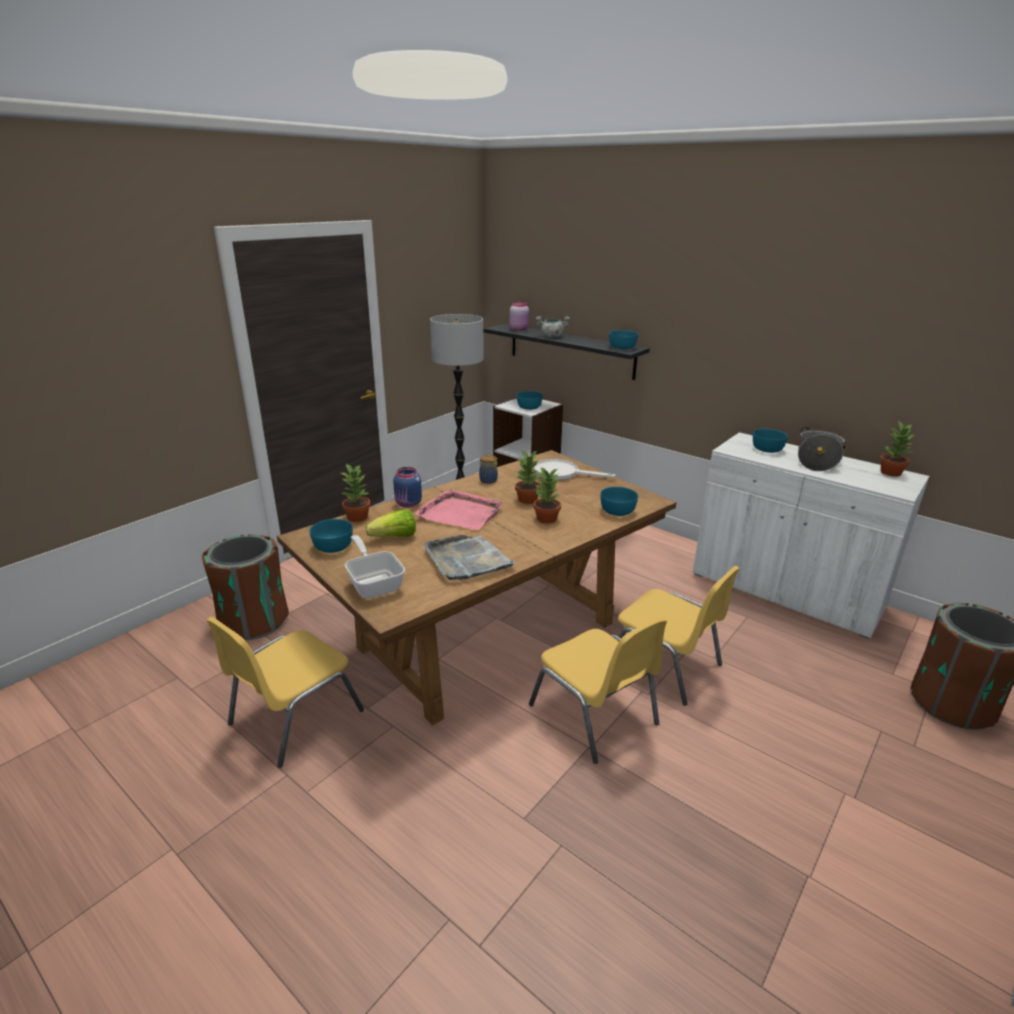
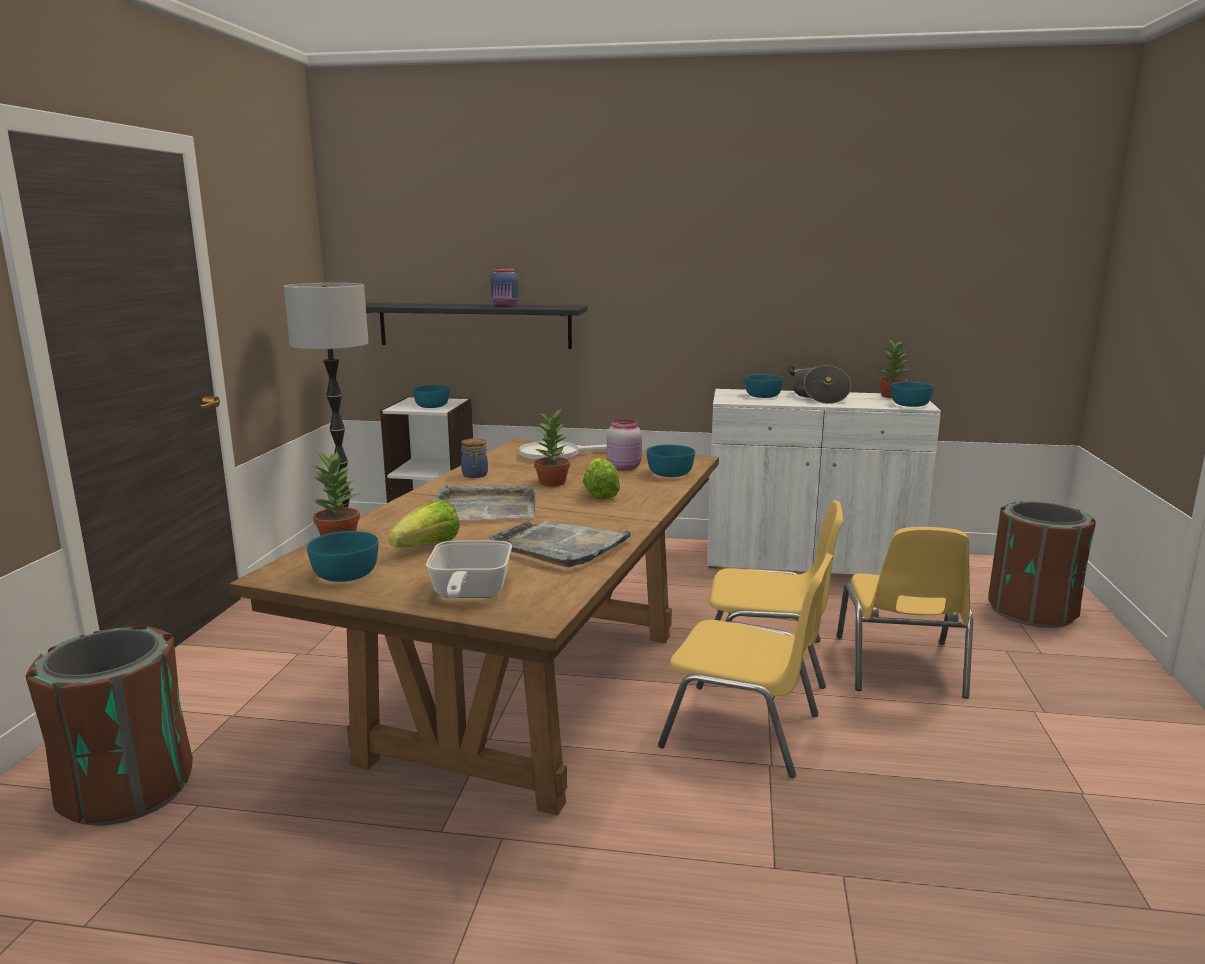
camera: 30 degrees left, 10 degrees down
(293, 717) = (329, 889): yellow chair -> yellow chair (900, 667)
(374, 583) = (468, 594): frying pan -> frying pan turned 120 degrees counterclockwise
(408, 504) = (397, 514): blue jar -> blue jar (505, 306)
(460, 513) = (484, 508): pink tray -> grey tray
(519, 329) = (396, 304): pink jar -> pink jar (624, 467)
(546, 518) = (600, 494): potted plant -> lettuce
(551, 336) = (452, 306): grey cooking pot -> none
(622, 347) = (557, 306): turquoise bowl -> turquoise bowl (910, 404)

